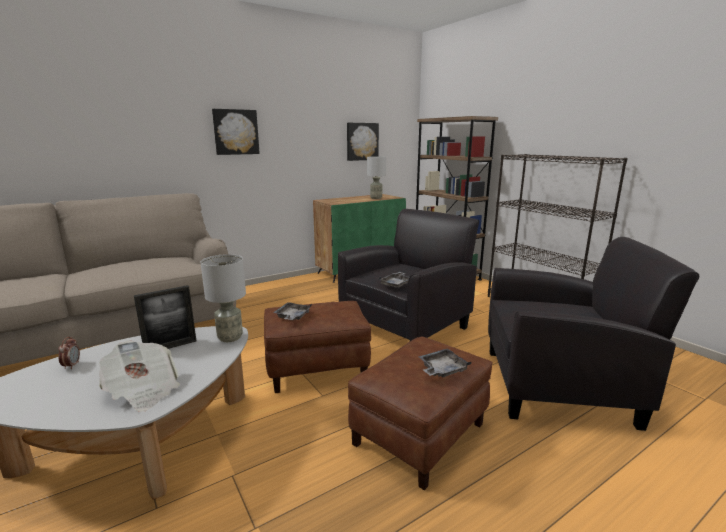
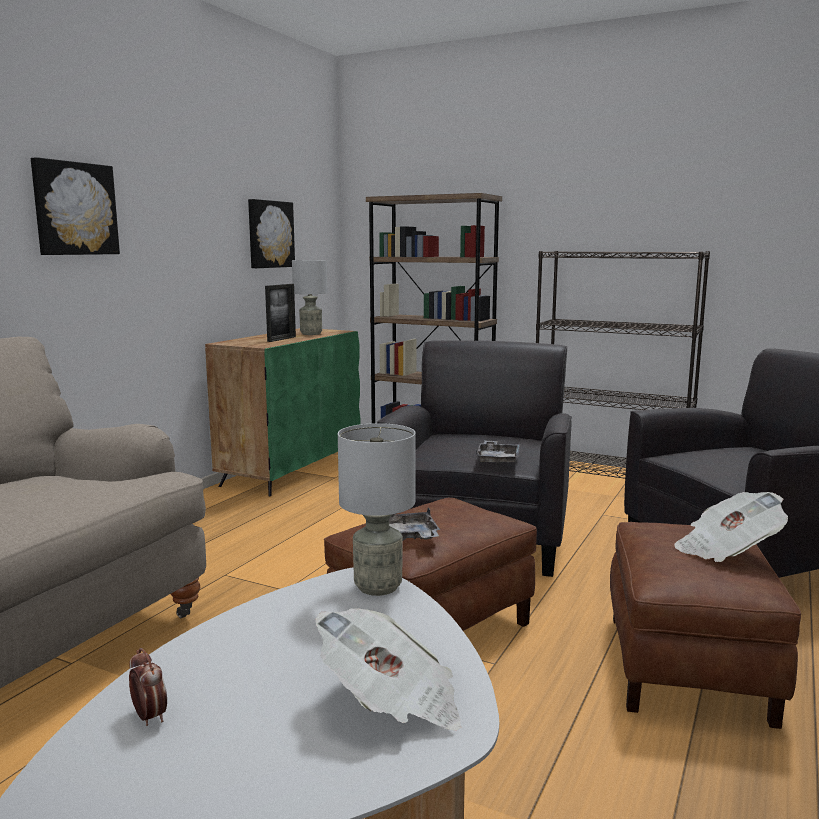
camera: 30 degrees left, 5 degrees down
(170, 346) = (297, 628): picture frame -> picture frame (281, 339)
(442, 370) = (726, 550): grey tray -> newspaper

